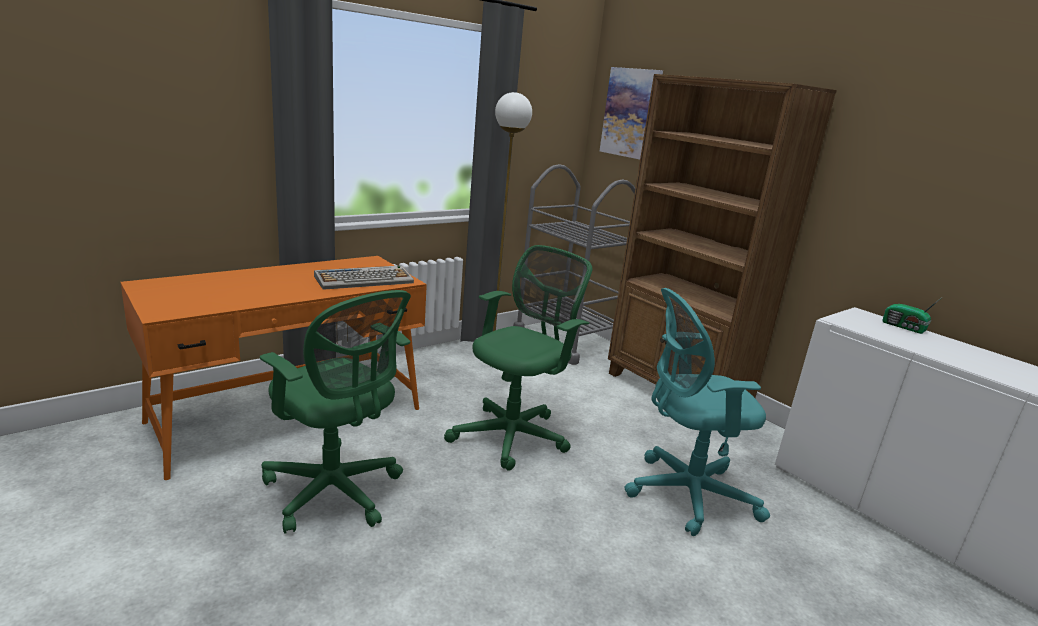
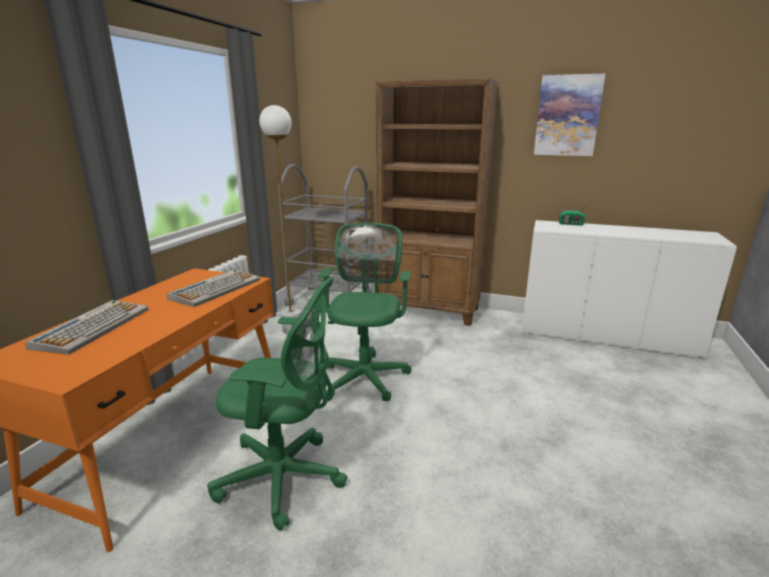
camera: 30 degrees left, 0 degrees up
(231, 281) = (93, 327): none -> keyboard
(631, 113) = (338, 116): picture -> picture (567, 116)
(684, 494) = (497, 368): turquoise office chair -> none

